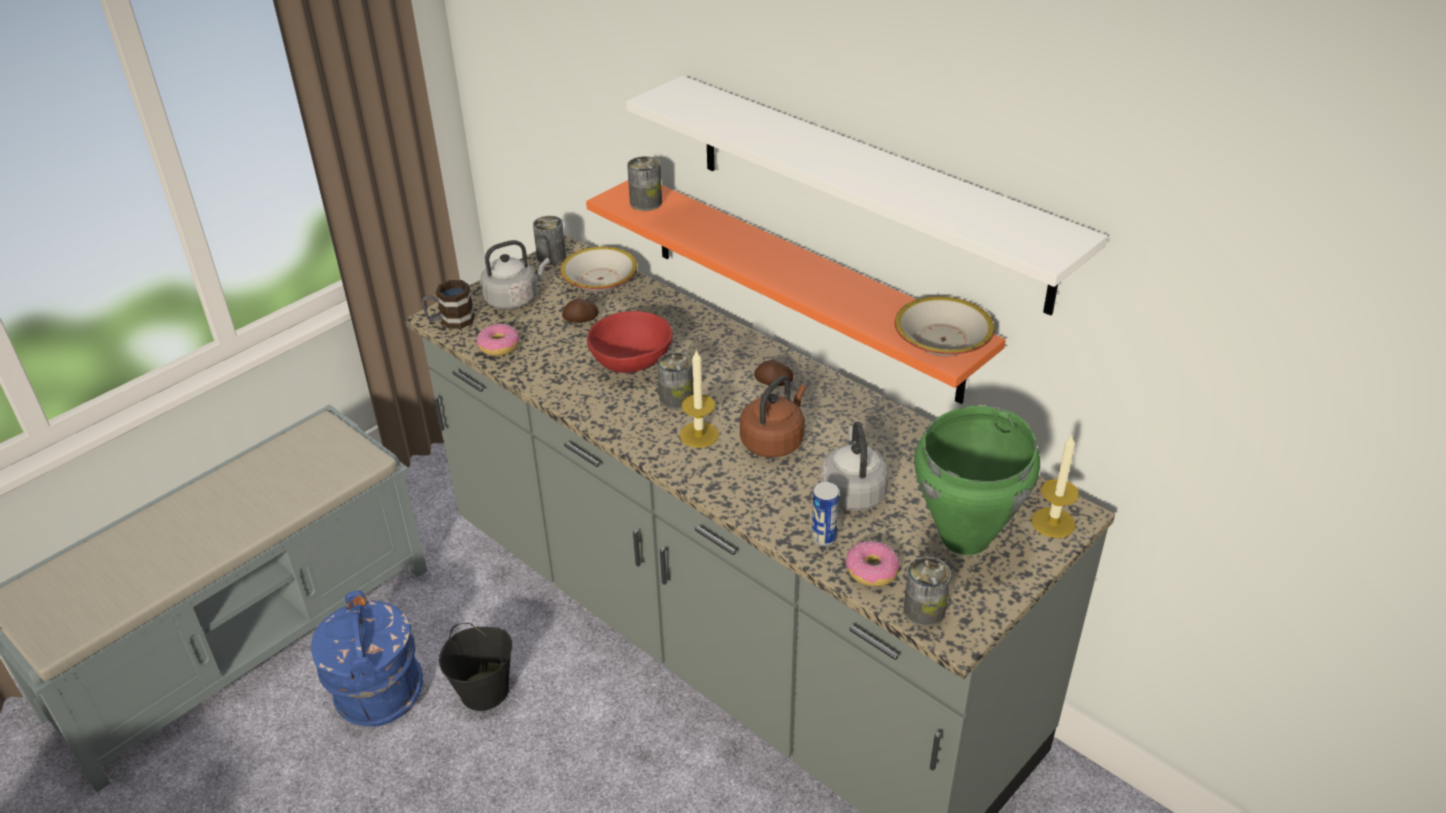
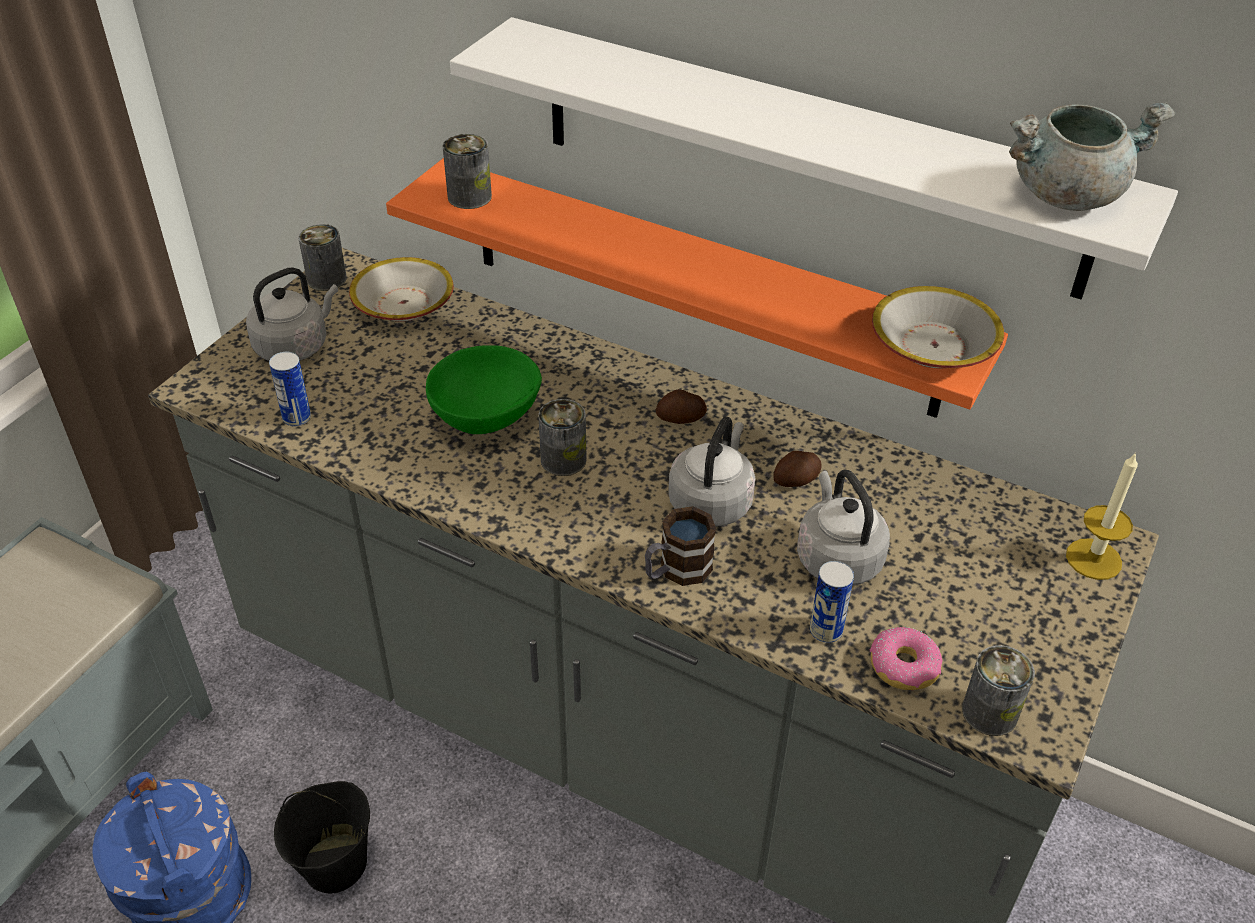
camera: 15 degrees left, 5 degrees up
(450, 321) = (215, 390): mug -> mug (676, 571)
(499, 346) = (296, 418): donut -> can
(581, 320) = (397, 364): potato -> potato (797, 480)
(632, 362) = (487, 416): red bowl -> green bowl
(699, 435) = (611, 507): candle -> none
(774, 441) = (712, 501): brown kettle -> grey kettle
(966, 538) = (1000, 599): green cooking pot -> none
(1019, 229) = (1067, 194): none -> grey cooking pot

